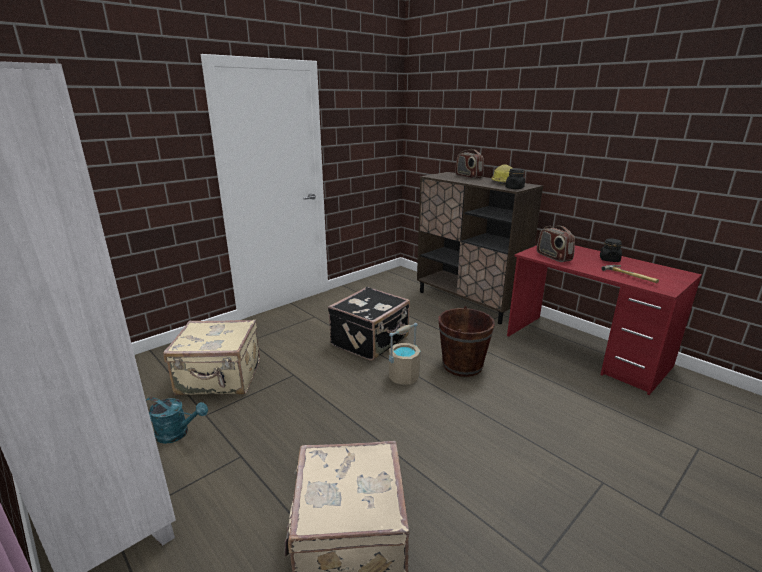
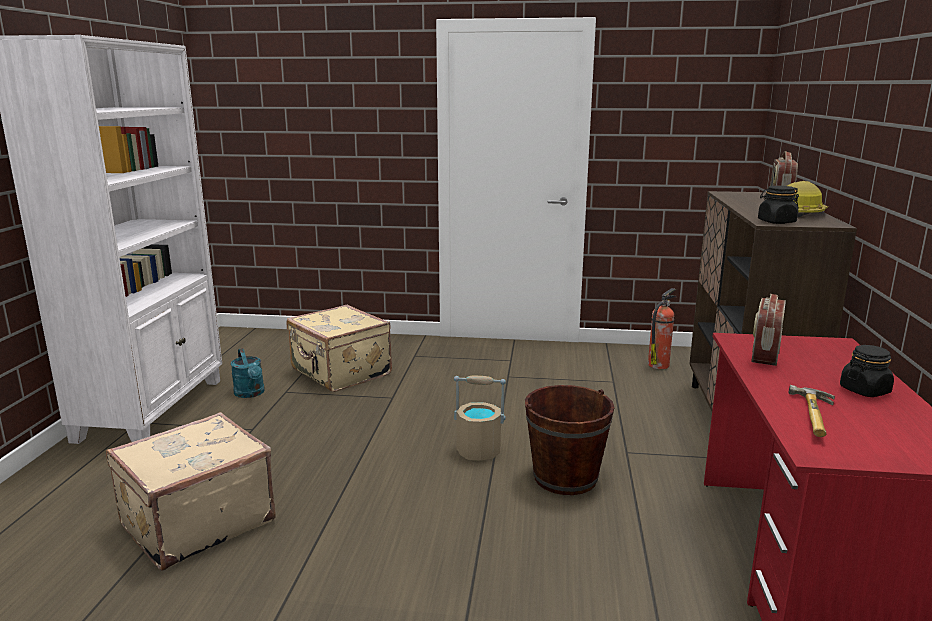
camera: 50 degrees right, 5 degrees down
(371, 341) = (517, 406): black suitcase -> none
(387, 287) = (659, 365): none -> fire extinguisher

